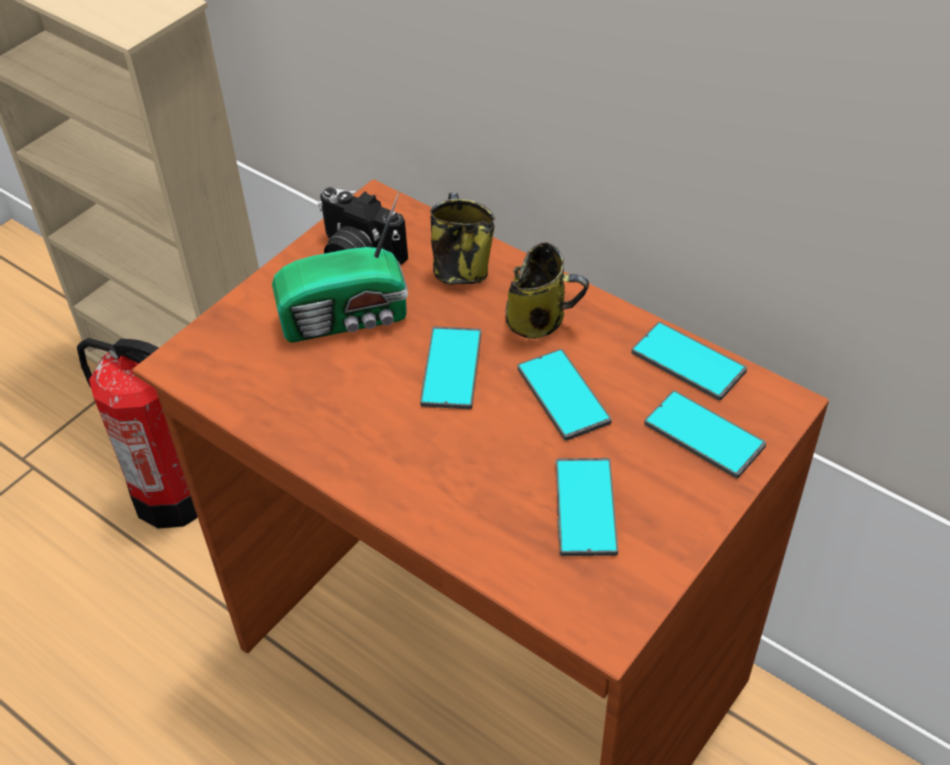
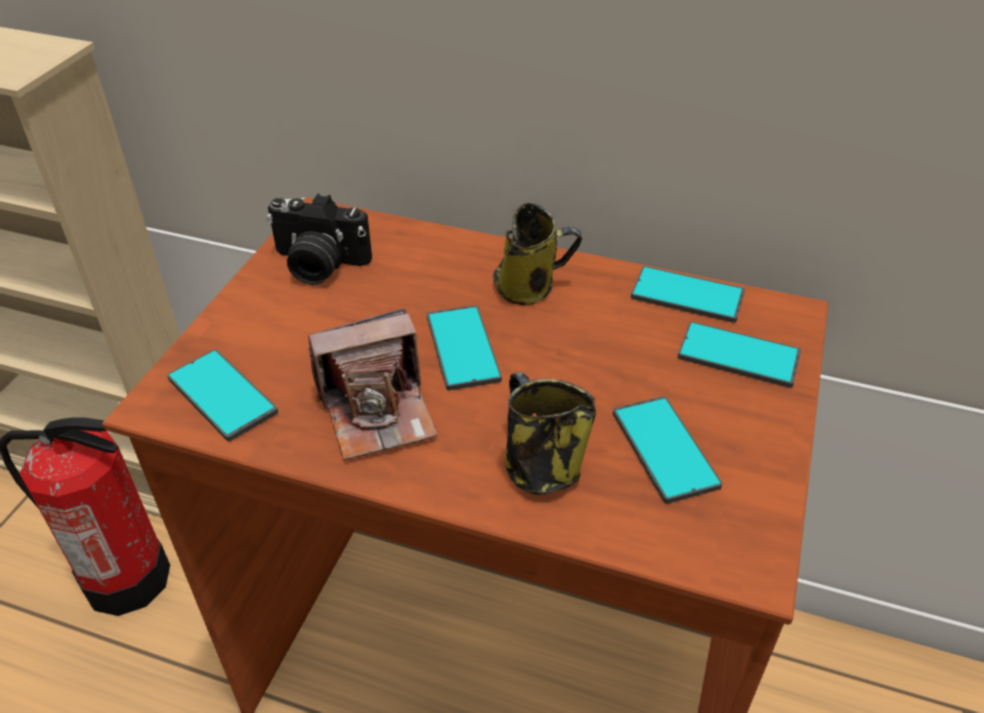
camera: 20 degrees left, 5 degrees down
(348, 318) = (333, 323): radio -> none
(353, 412) = (378, 412): none -> camera
(460, 269) = (428, 258): mug -> mug (539, 467)
(563, 395) = (587, 349): phone -> phone (222, 395)

